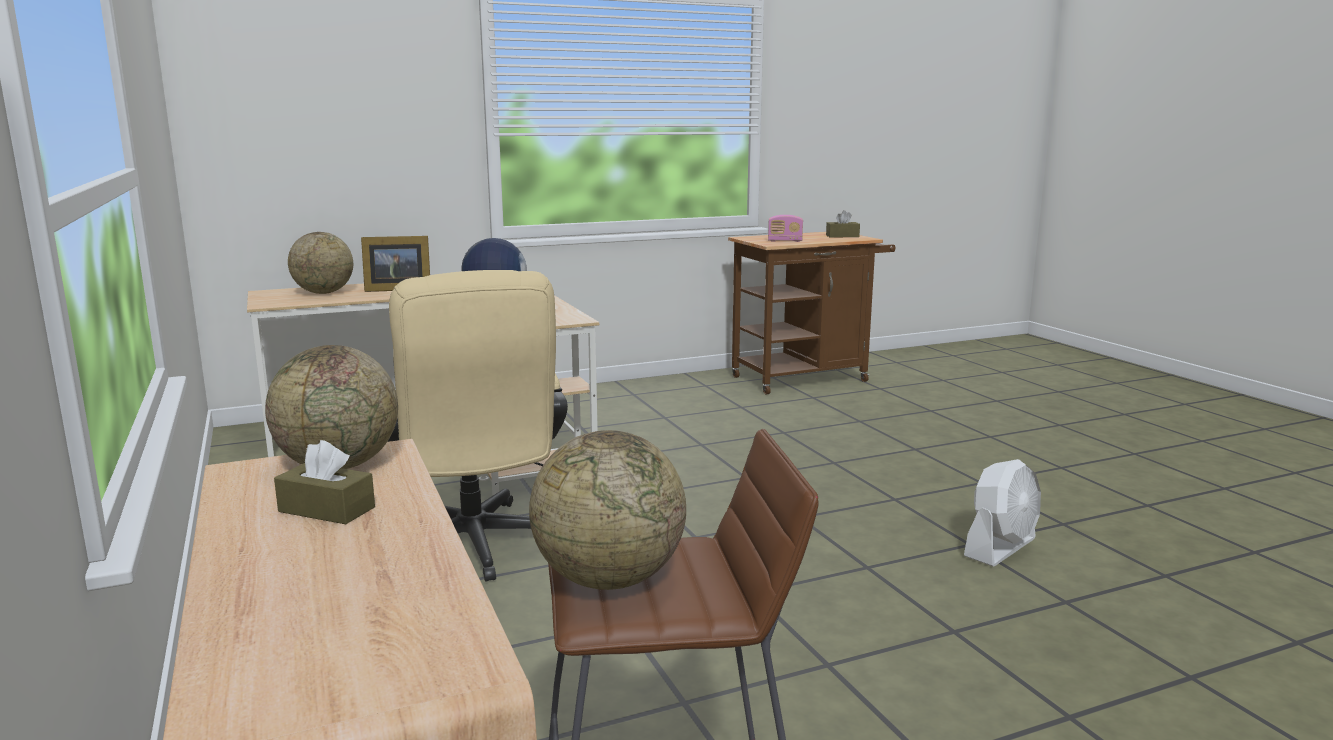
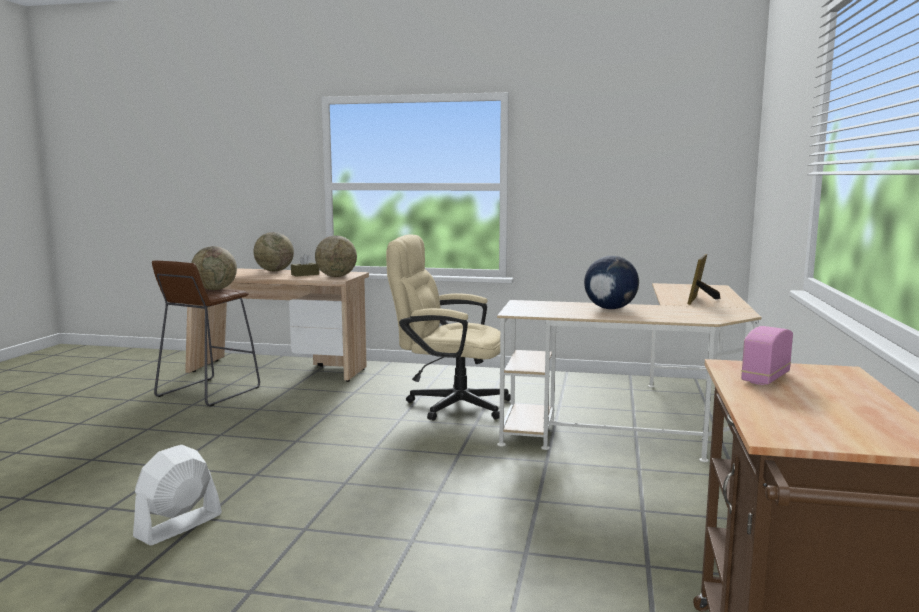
camera: 125 degrees right, 5 degrees down
(323, 293) = (700, 291): globe -> globe (274, 271)
(842, 236) = (833, 430): brown tissue box -> none
(1000, 547) = (178, 526): white fan -> white fan turned 45 degrees clockwise

